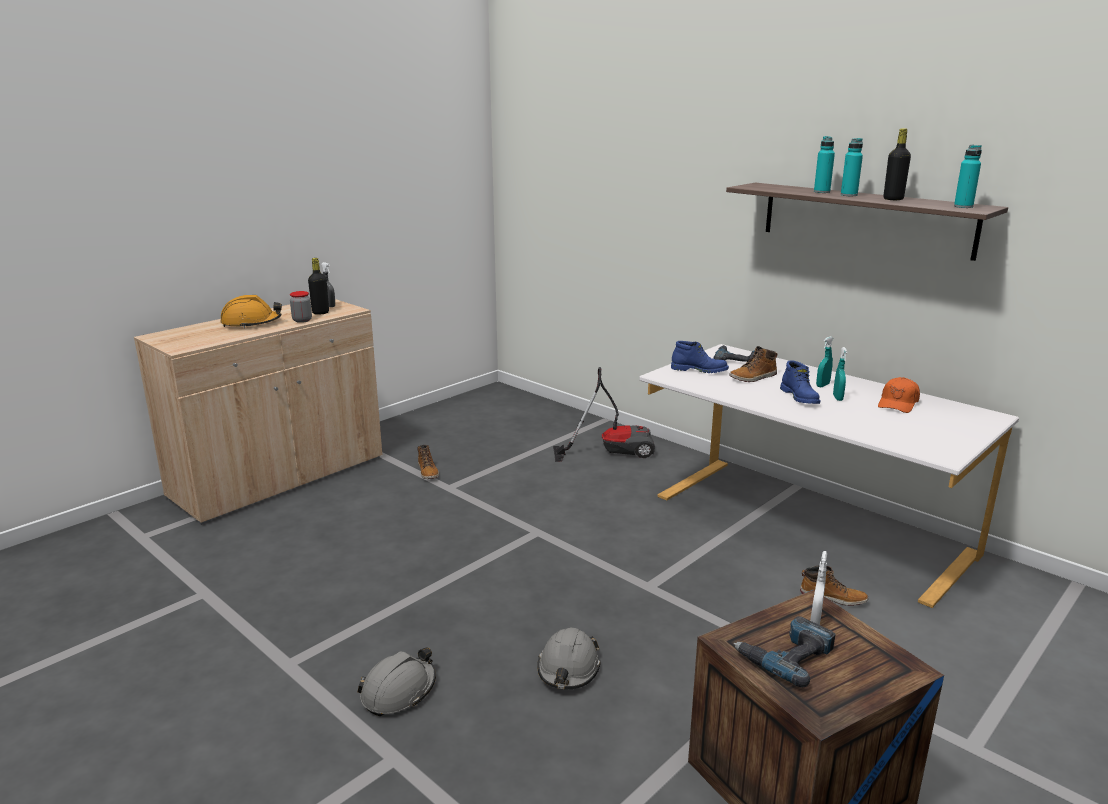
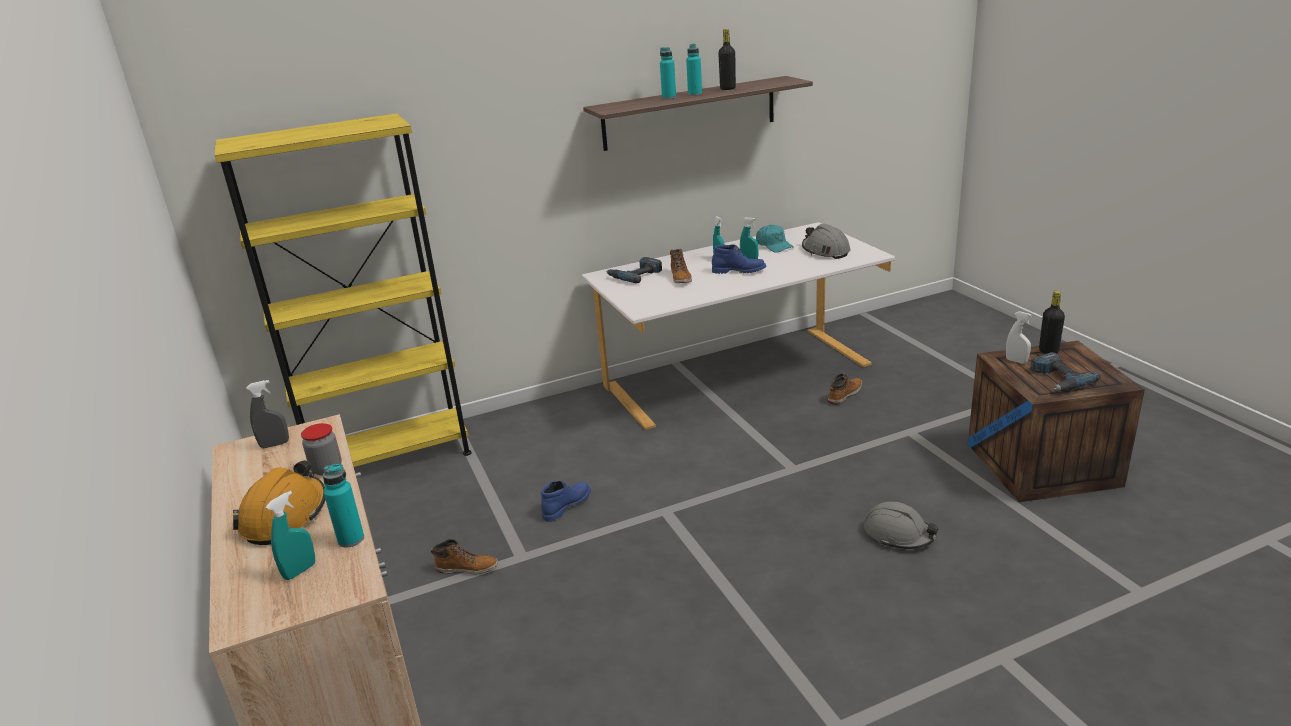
camera: 65 degrees left, 5 degrees up
(197, 336) = (300, 571): none -> turquoise spray bottle
(320, 313) = (304, 453): black bottle -> black bottle (1048, 351)
(399, 691) = (906, 643): grey hard hat -> grey hard hat (825, 251)
(541, 412) = (390, 458): none -> yellow bookcase
(612, 451) = (531, 433): vacuum cleaner -> none
(699, 370) = (644, 293): blue boot -> blue boot (566, 505)
(898, 403) = (774, 245): orange cap -> turquoise cap
(963, 206) = (778, 81): turquoise bottle -> turquoise bottle (351, 539)

